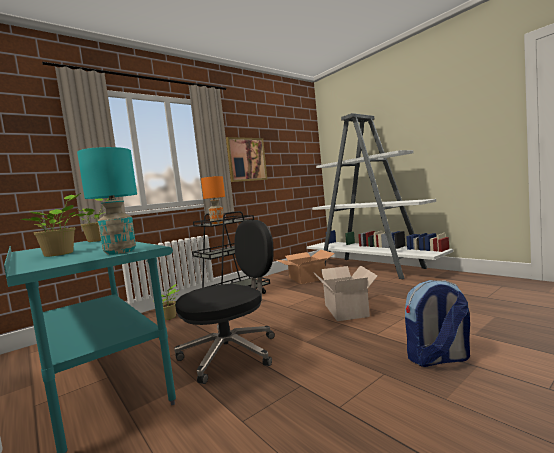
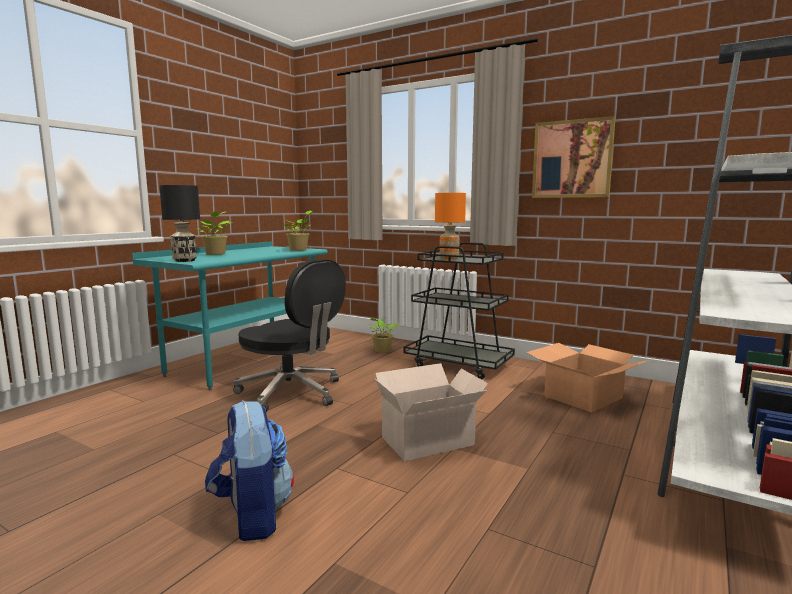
camera: 70 degrees right, 5 degrees up
(120, 252) = (185, 261): turquoise table lamp -> black table lamp

